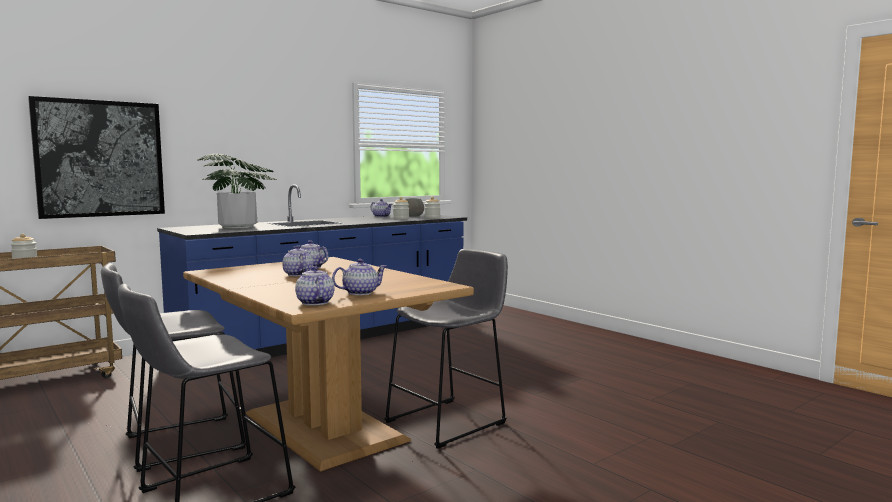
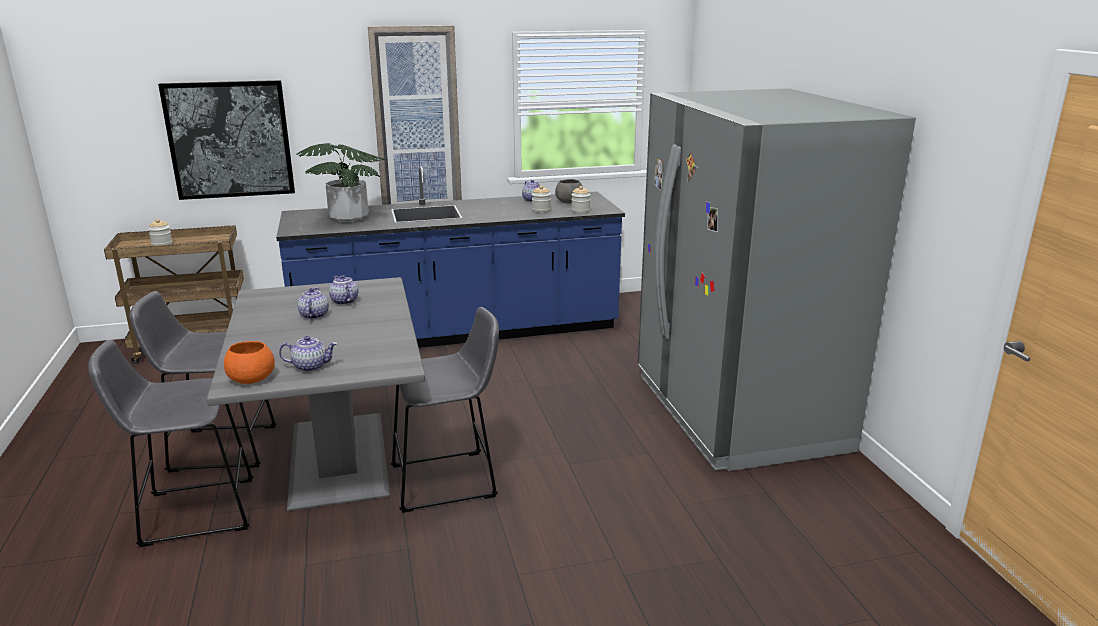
camera: 25 degrees right, 15 degrees up
(277, 152) = (417, 123): none -> picture
(314, 302) = (250, 378): teapot -> orange bowl
(322, 428) = (336, 459): brown dining table -> grey dining table
(610, 349) = (737, 412): none -> grey fridge

